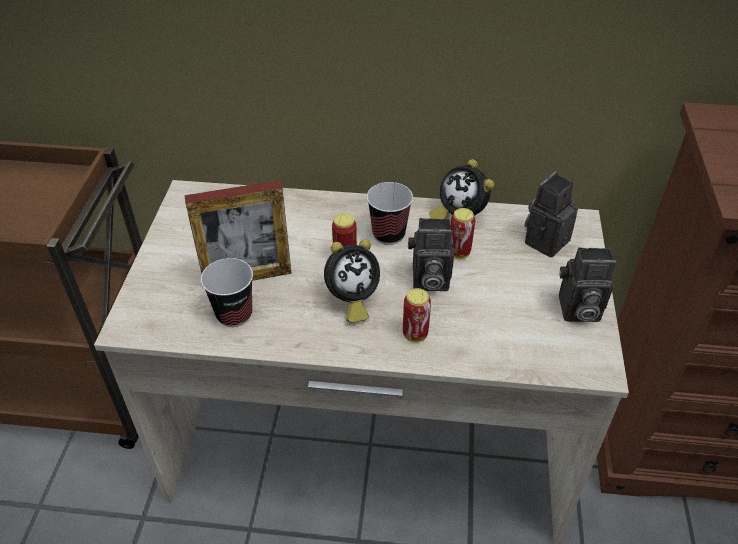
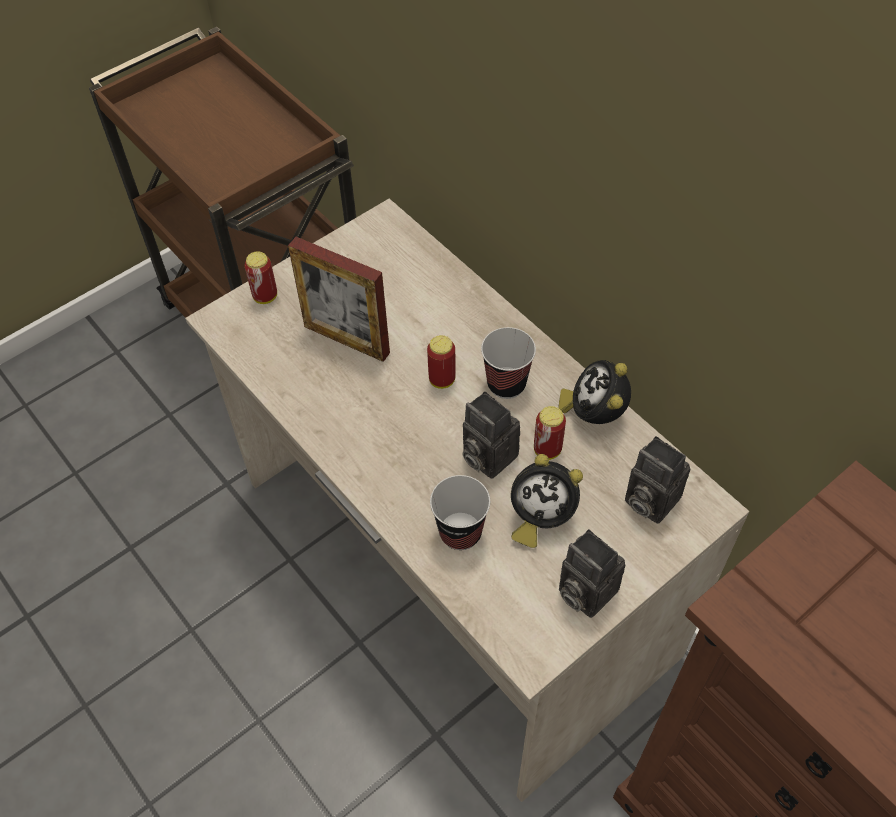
camera: 45 degrees right, 10 degrees up
(234, 314) = (301, 366): cup -> cup (460, 532)
(351, 300) = (401, 424): alarm clock -> alarm clock (539, 516)
(415, 334) = (415, 496): can -> can (265, 296)
(545, 239) = (648, 500): camera -> camera turned 135 degrees counterclockwise

